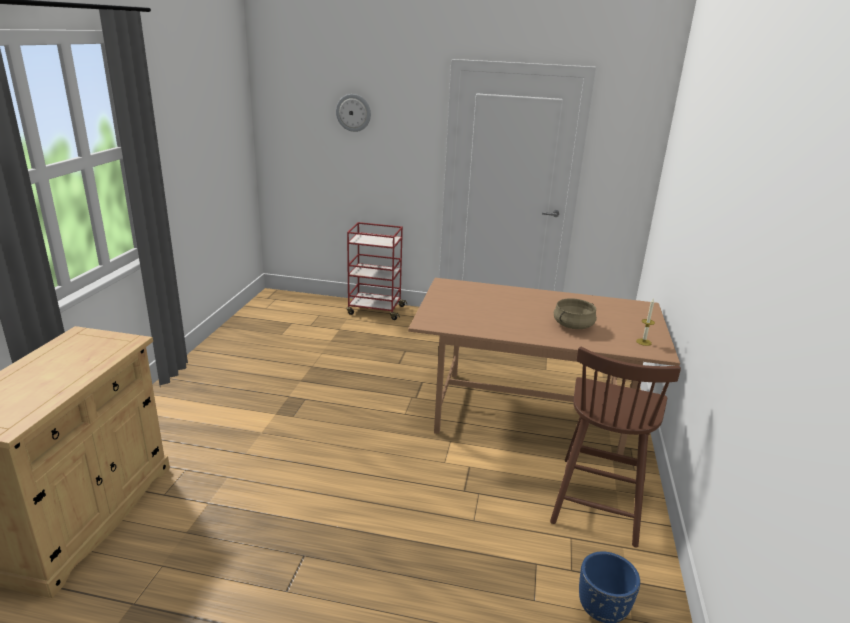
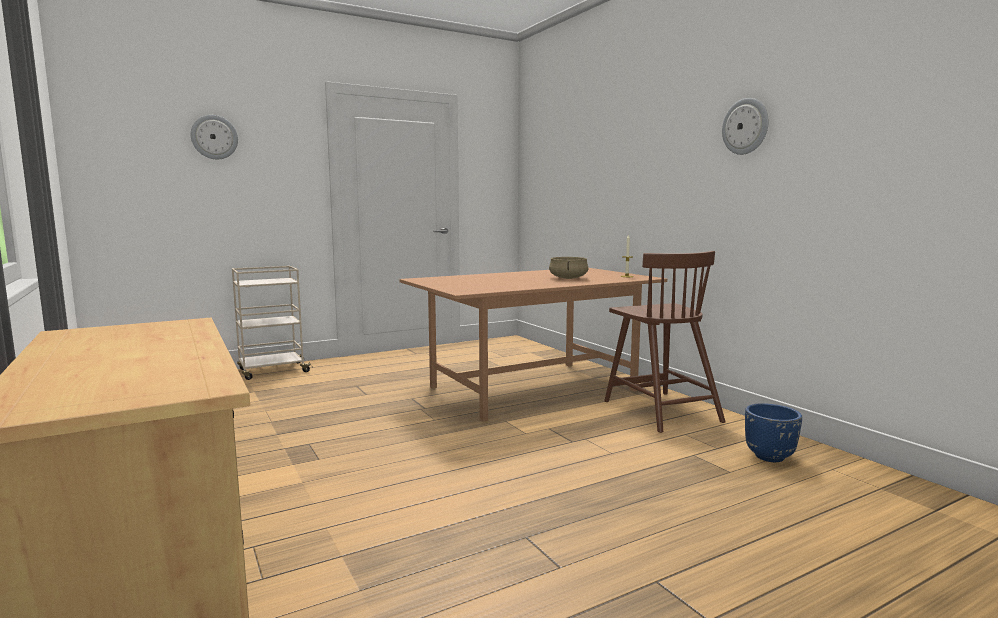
camera: 40 degrees left, 15 degrees down
(375, 310) = (272, 371): red cart -> beige cart
(755, 231) = (745, 126): none -> wall clock

